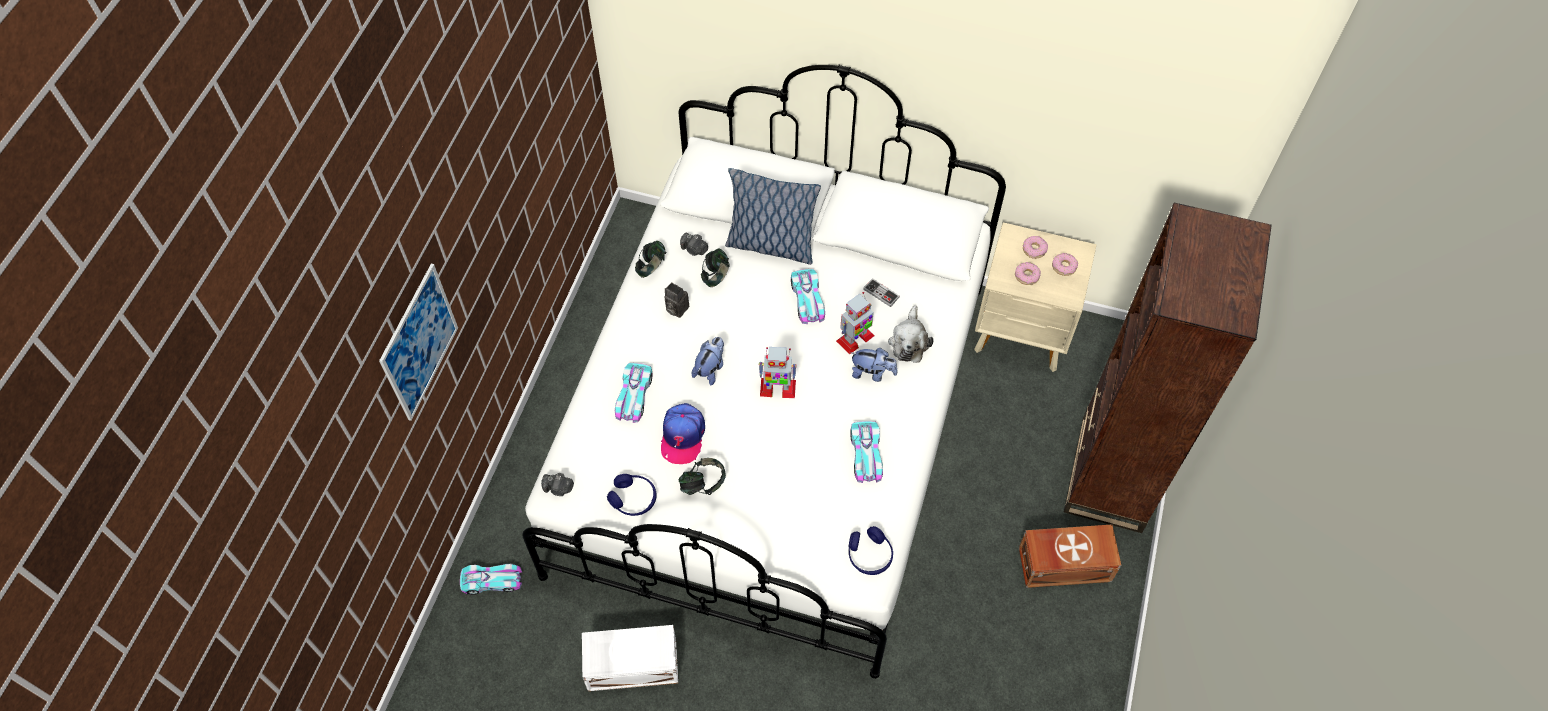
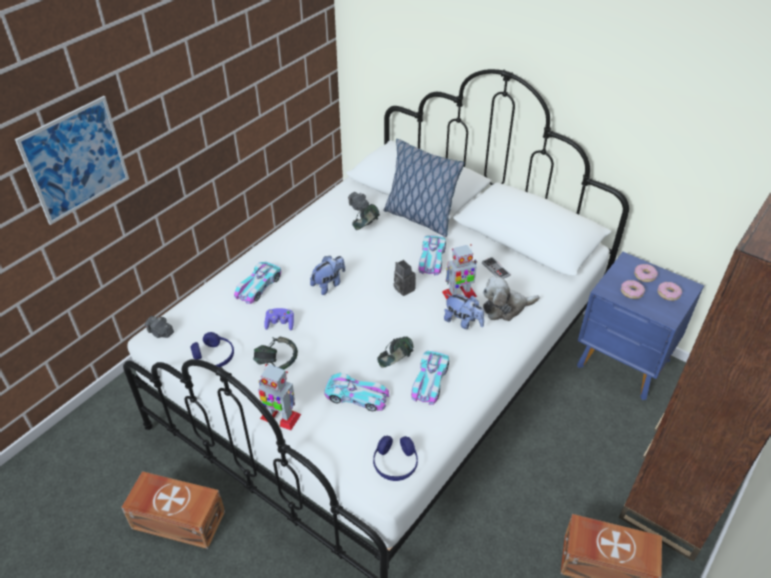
camera: 20 degrees right, 15 degrees down
(492, 581) = (110, 418): toy car -> toy car (357, 396)
(631, 664) = (178, 518): white storage box -> brown storage box
(651, 267) = (320, 211): headphones -> headphones (395, 362)
(675, 309) = (323, 239): camera -> camera (402, 289)
(682, 436) = (280, 324): cap -> purple game controller
(777, 388) = (376, 311): toy robot -> toy robot (280, 416)
(909, 341) = (505, 308): plush toy -> plush toy turned 45 degrees clockwise
(1022, 334) = (623, 365): beige nightstand -> blue nightstand

